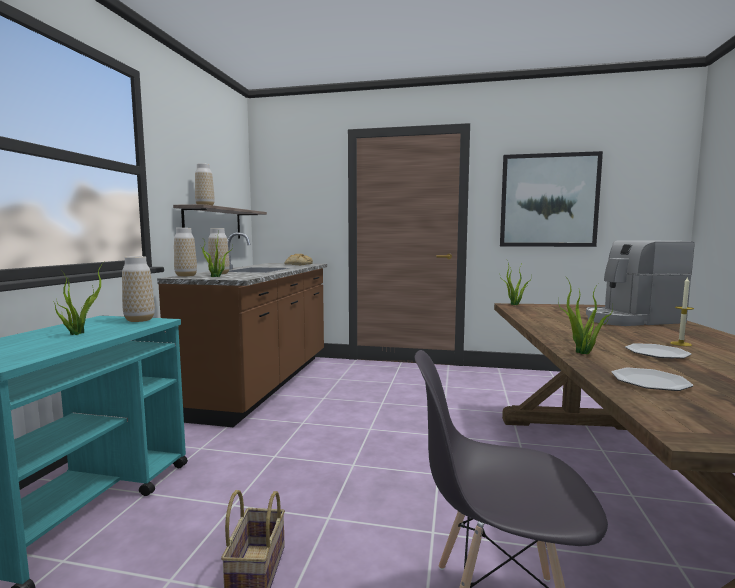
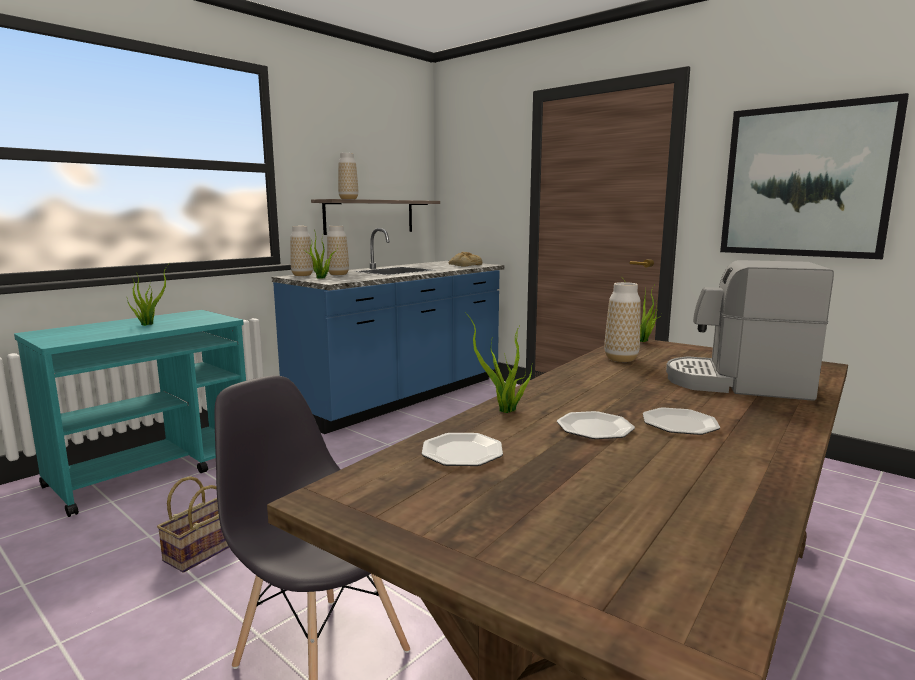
camera: 30 degrees right, 5 degrees up
(139, 320) = (213, 317): vase -> vase (621, 359)
(263, 383) = (402, 397): brown counter -> blue counter
(681, 344) = (679, 424): candle -> plate

